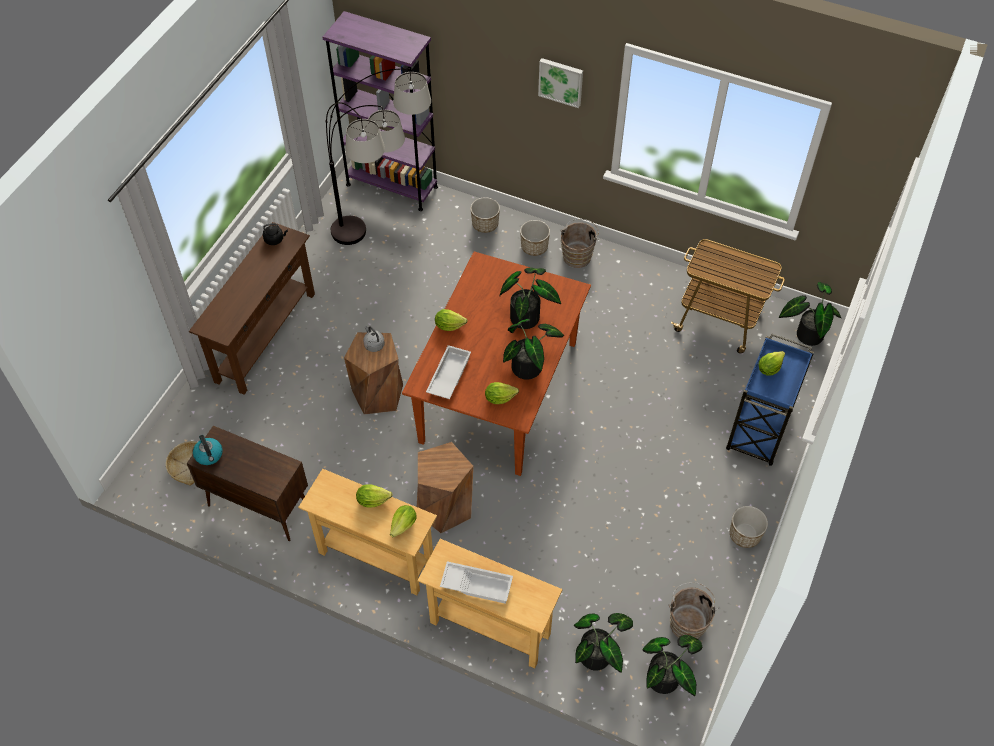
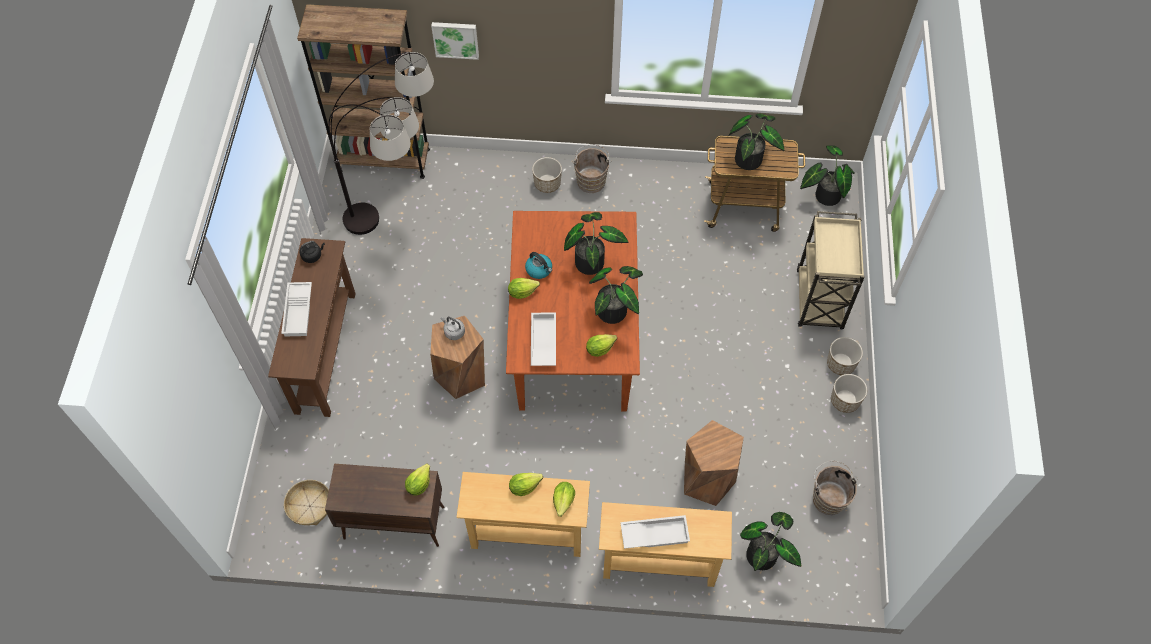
camera: 20 degrees left, 5 degrees up
(209, 455) = (344, 494): kettle -> kettle (539, 270)
(241, 284) = (299, 312): none -> white tray
(392, 186) = (384, 160): purple bookcase -> brown bookcase
(445, 507) = (570, 464): brown stool -> brown stool (707, 479)
(485, 224) = (491, 174): planter -> planter (841, 364)
(561, 81) = (551, 23): picture -> picture (455, 39)
(667, 678) = (830, 554): potted plant -> potted plant (751, 158)
(758, 432) = (819, 301): blue cart -> beige cart
(769, 368) = (828, 245): lettuce -> lettuce (419, 484)

